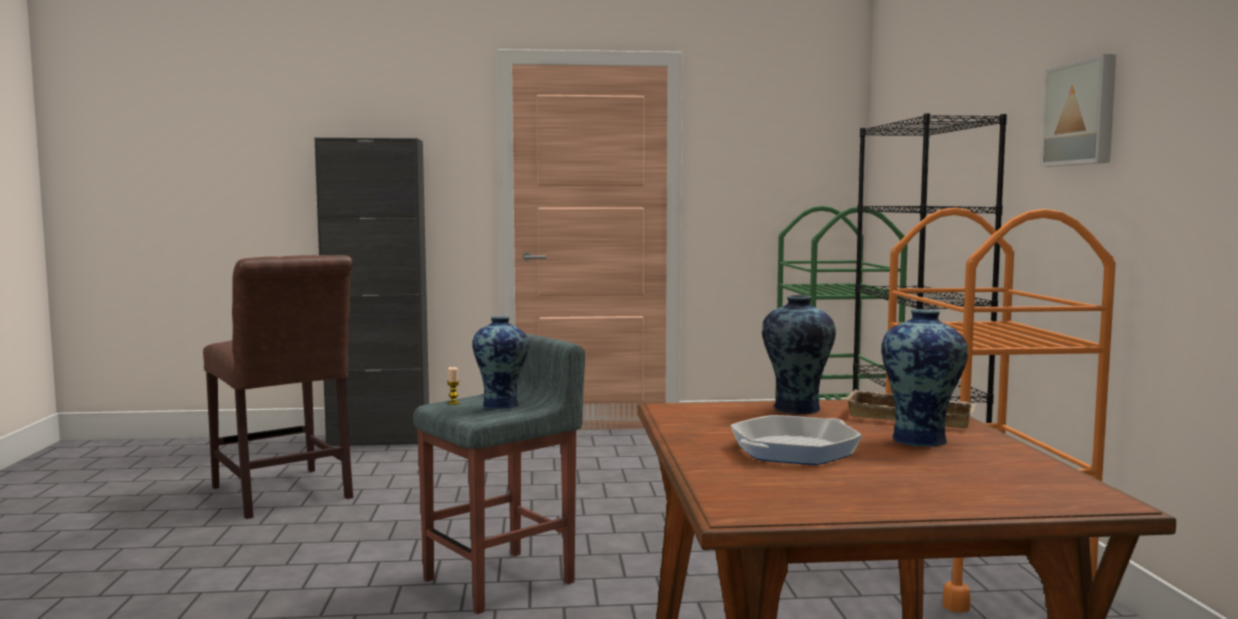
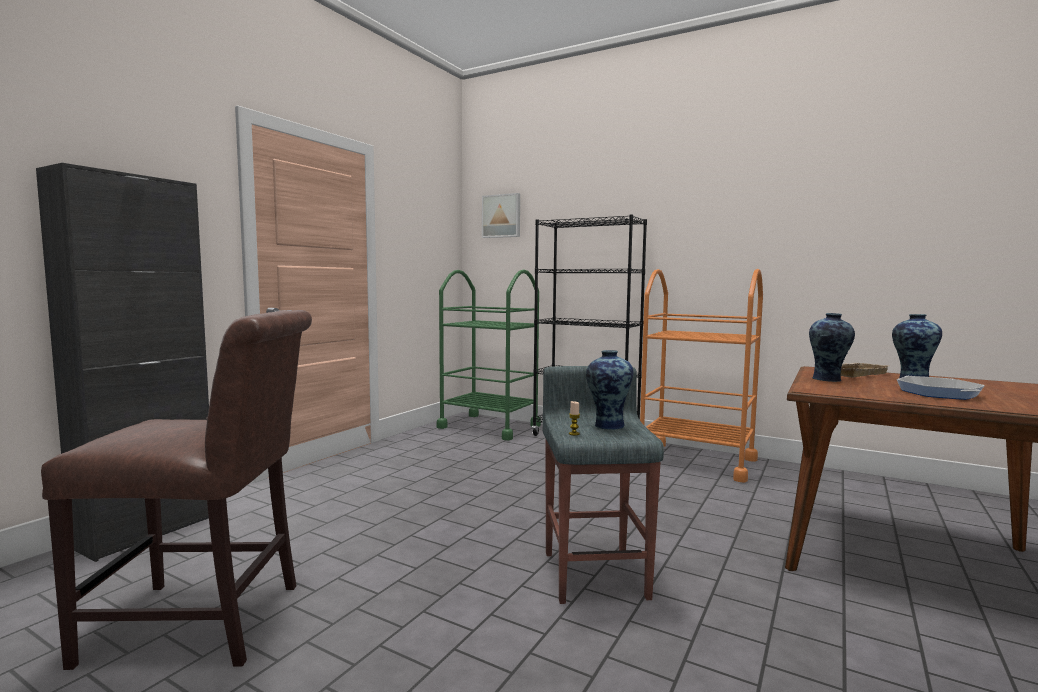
camera: 55 degrees left, 0 degrees up
(1082, 113) = (711, 222): picture -> picture (502, 216)

